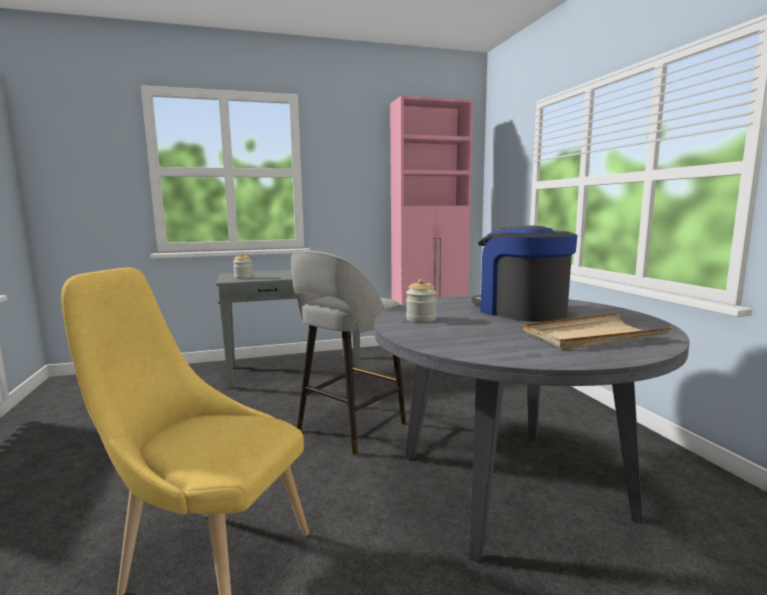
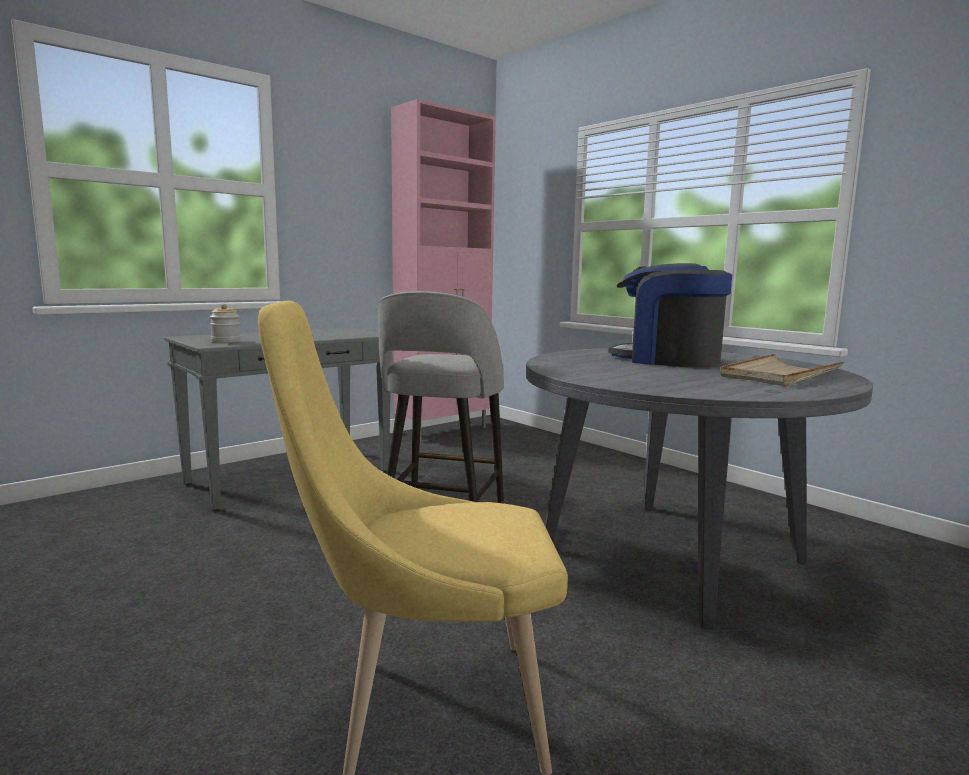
camera: 25 degrees left, 0 degrees up
(421, 319) = (590, 371): jar -> none

